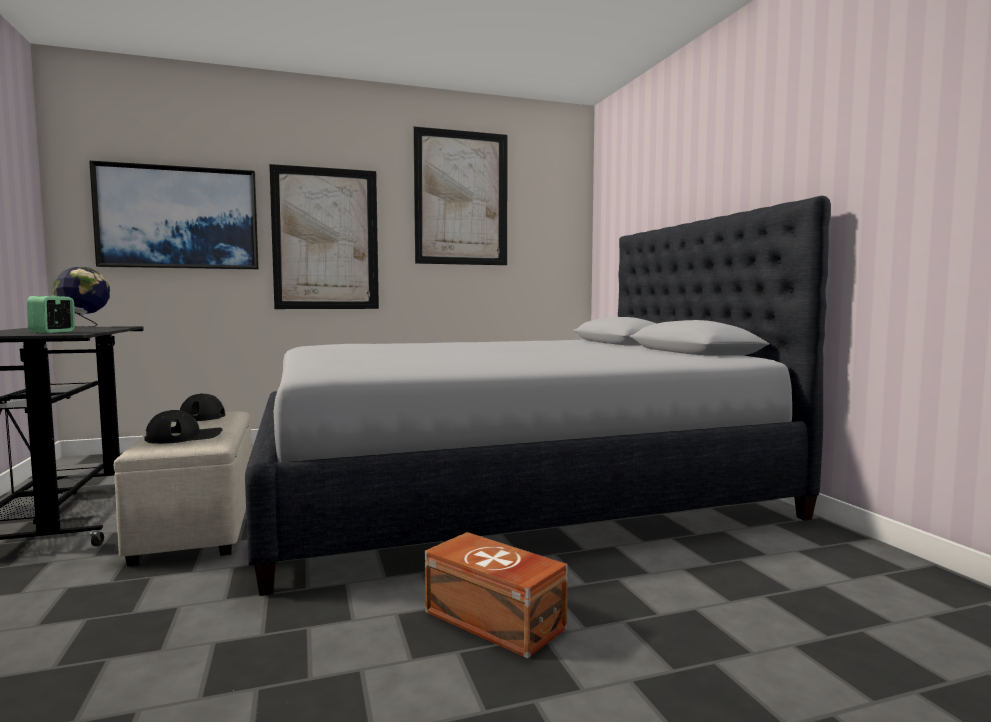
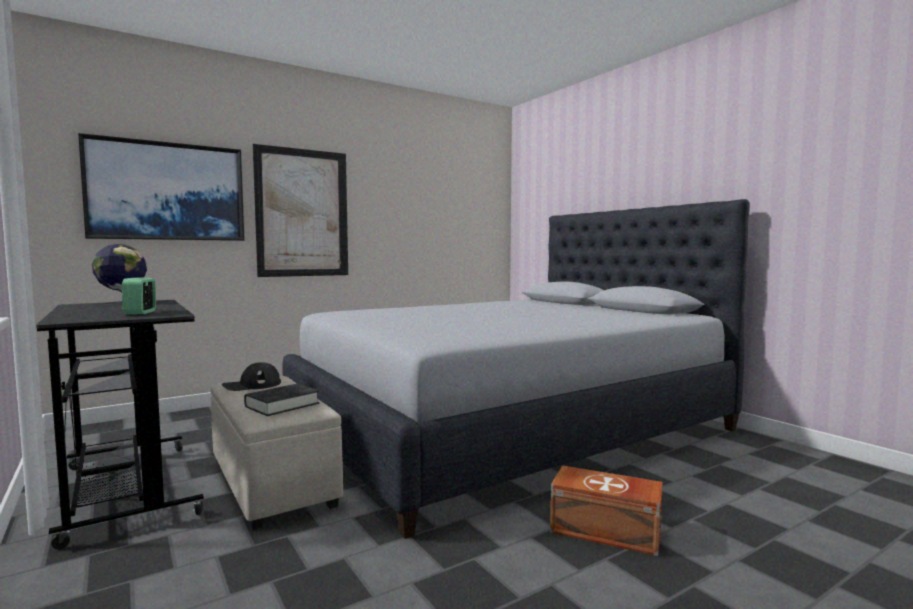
camera: 15 degrees left, 0 degrees up
(184, 437) = (282, 405): black cap -> black book
(461, 198) = (414, 179): picture -> none

